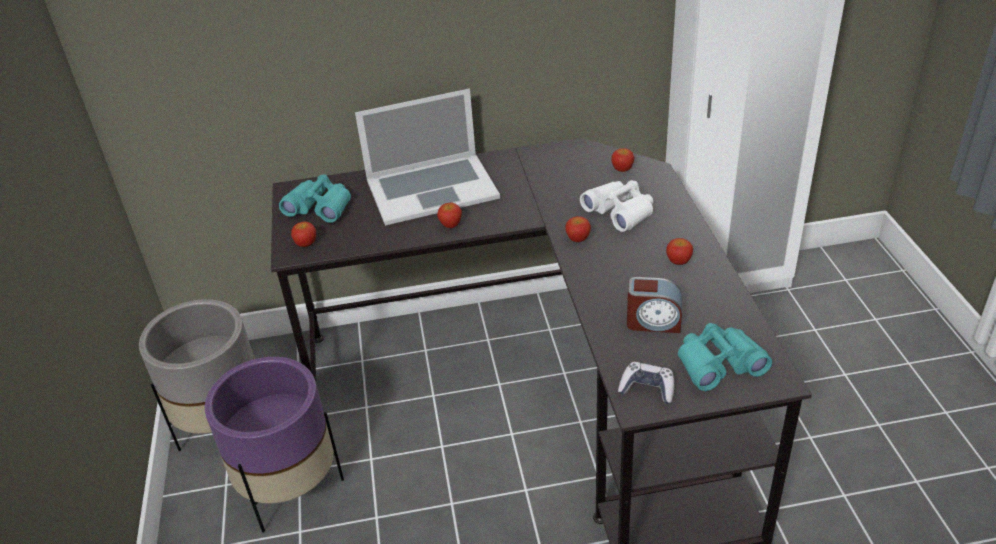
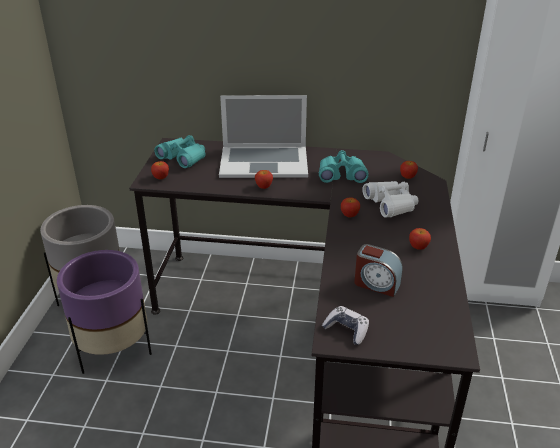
camera: 15 degrees right, 5 degrees down
(718, 364) = (413, 327): turquoise binoculars -> turquoise binoculars (342, 175)

